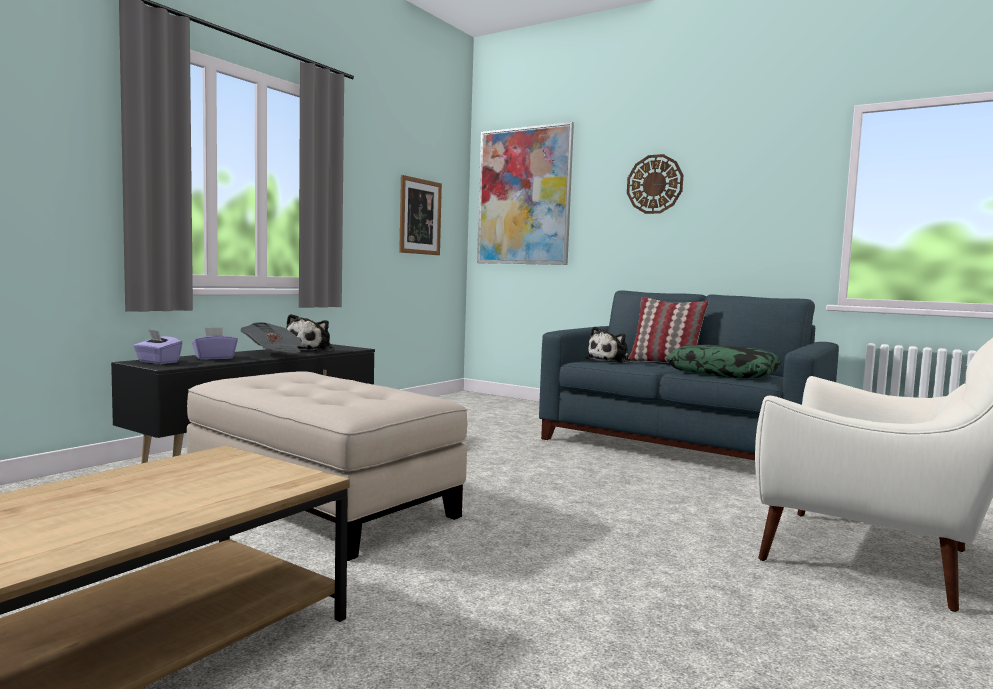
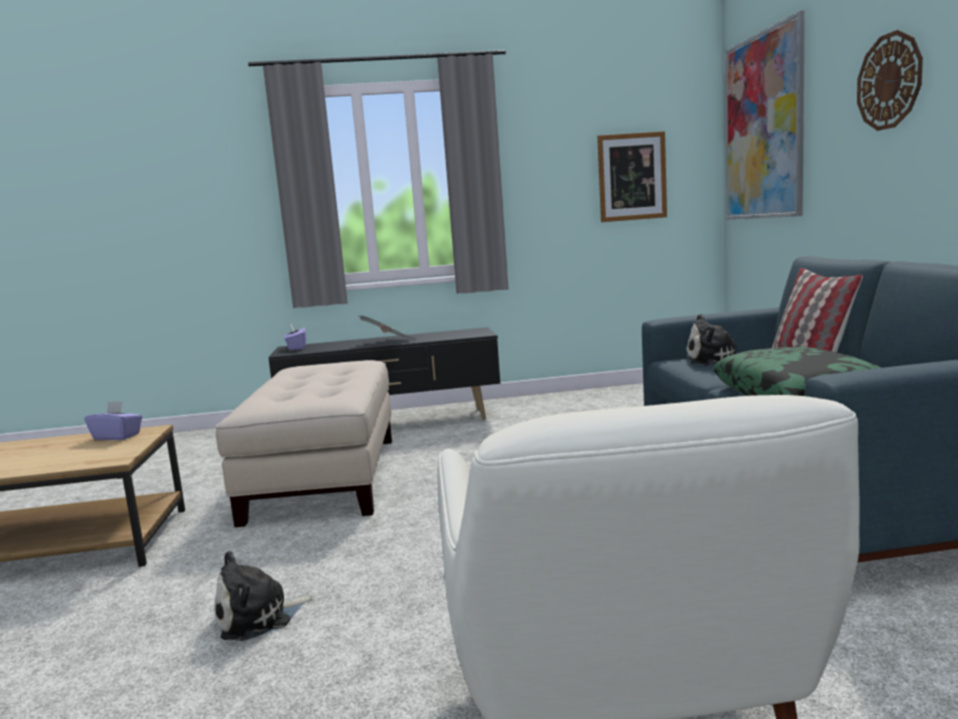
camera: 50 degrees right, 5 degrees up
(214, 358) = (341, 344): purple tissue box -> purple tissue box (117, 436)
(311, 350) = (439, 336): plush toy -> plush toy (259, 617)

